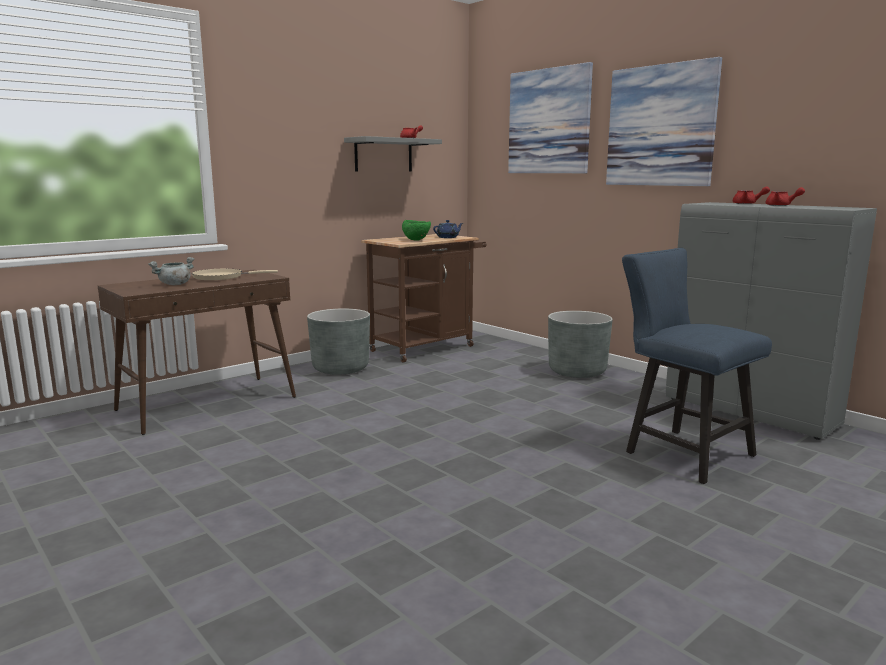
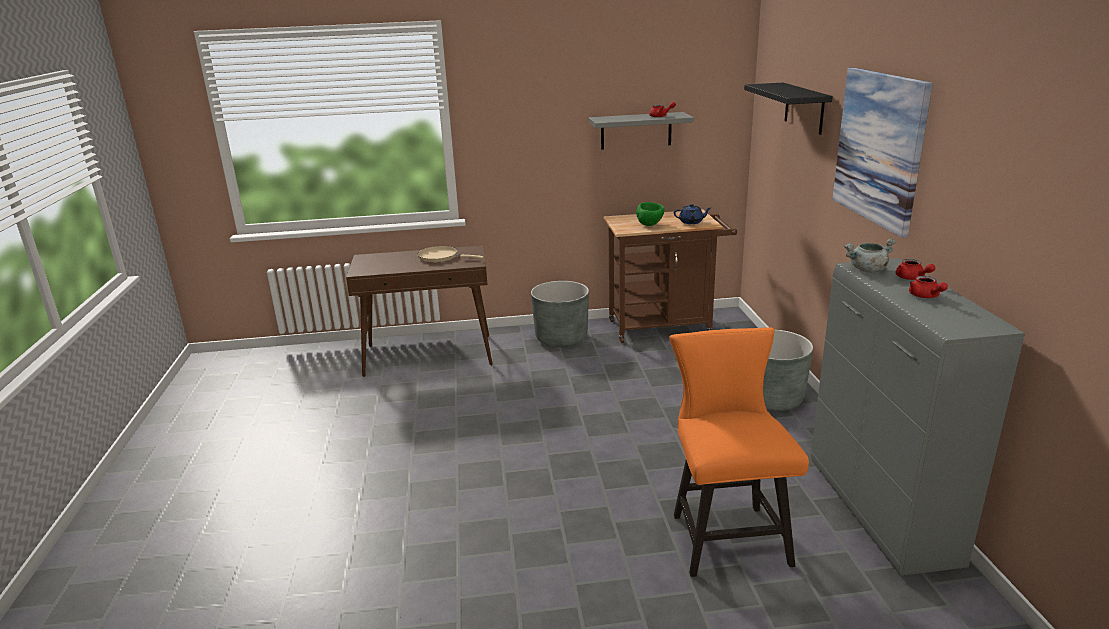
camera: 35 degrees right, 10 degrees up
(174, 284) = (397, 264): grey cooking pot -> grey cooking pot (867, 270)
(549, 121) = (804, 108): picture -> black shelf
(680, 451) = (725, 534): blue chair -> orange chair

